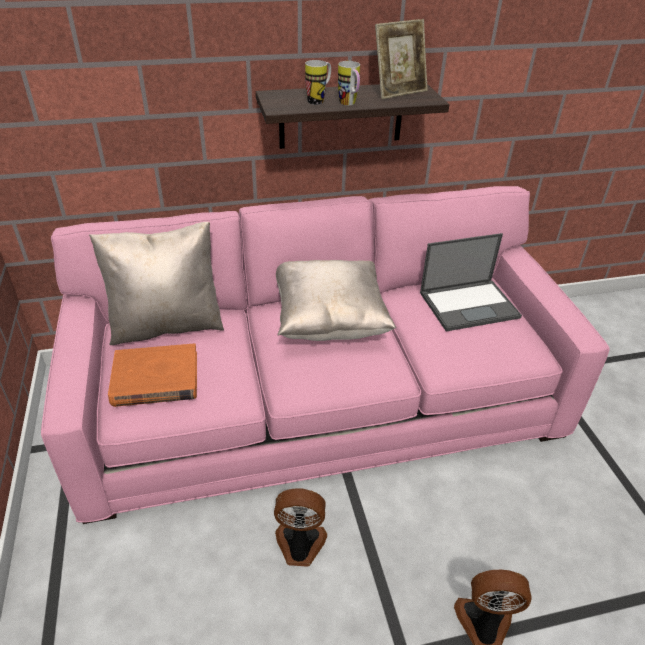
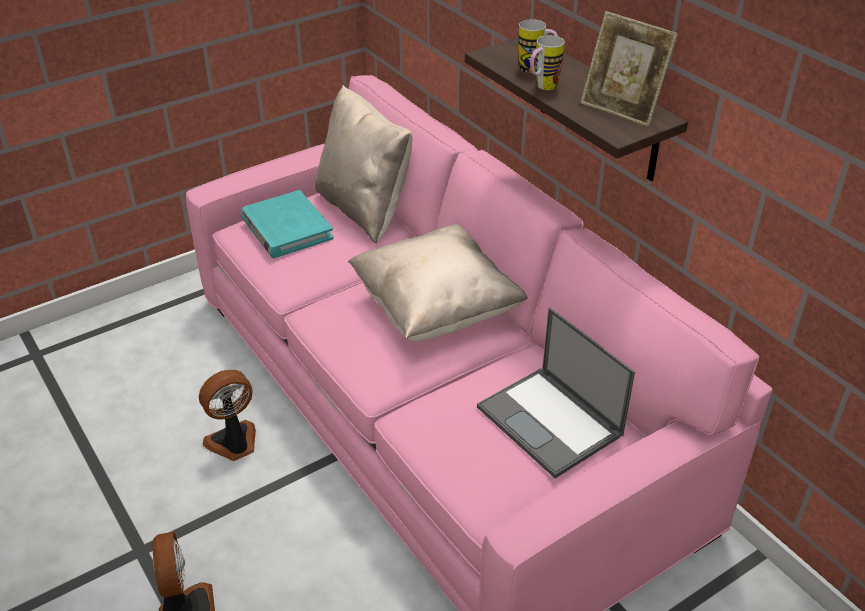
camera: 70 degrees right, 0 degrees up
(155, 379) = (286, 228): orange book -> turquoise book
(300, 546) = (234, 443): fan -> fan turned 105 degrees counterclockwise

